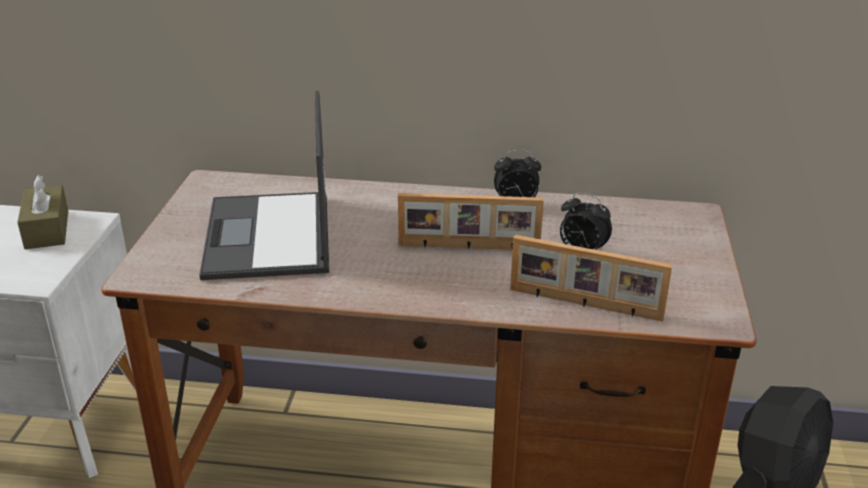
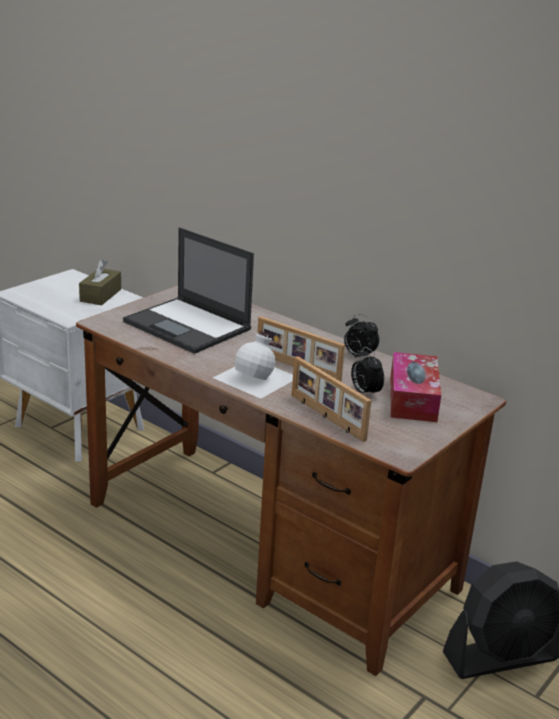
camera: 30 degrees right, 5 degrees down
(269, 237) = (188, 326): laptop -> laptop turned 75 degrees counterclockwise
(441, 280) = (257, 377): none -> white bottle
(637, 240) = (412, 398): none -> tissue box

